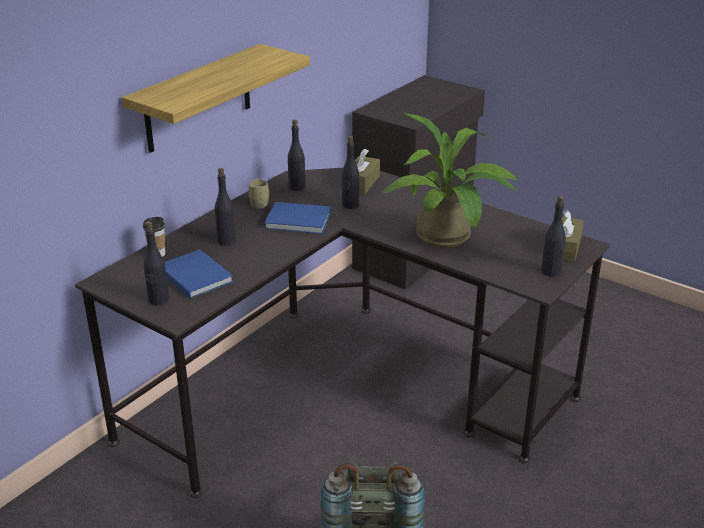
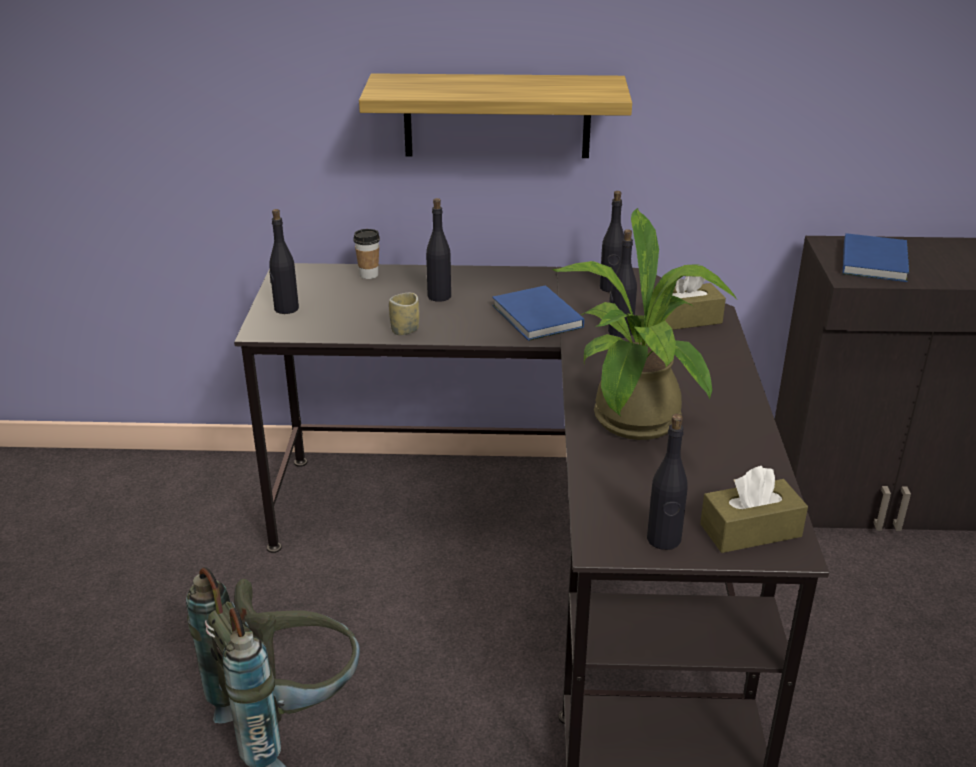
camera: 55 degrees right, 0 degrees up
(195, 275) = (351, 308): blue book -> blue book (875, 260)
(259, 204) = (540, 283): cup -> cup (405, 330)

